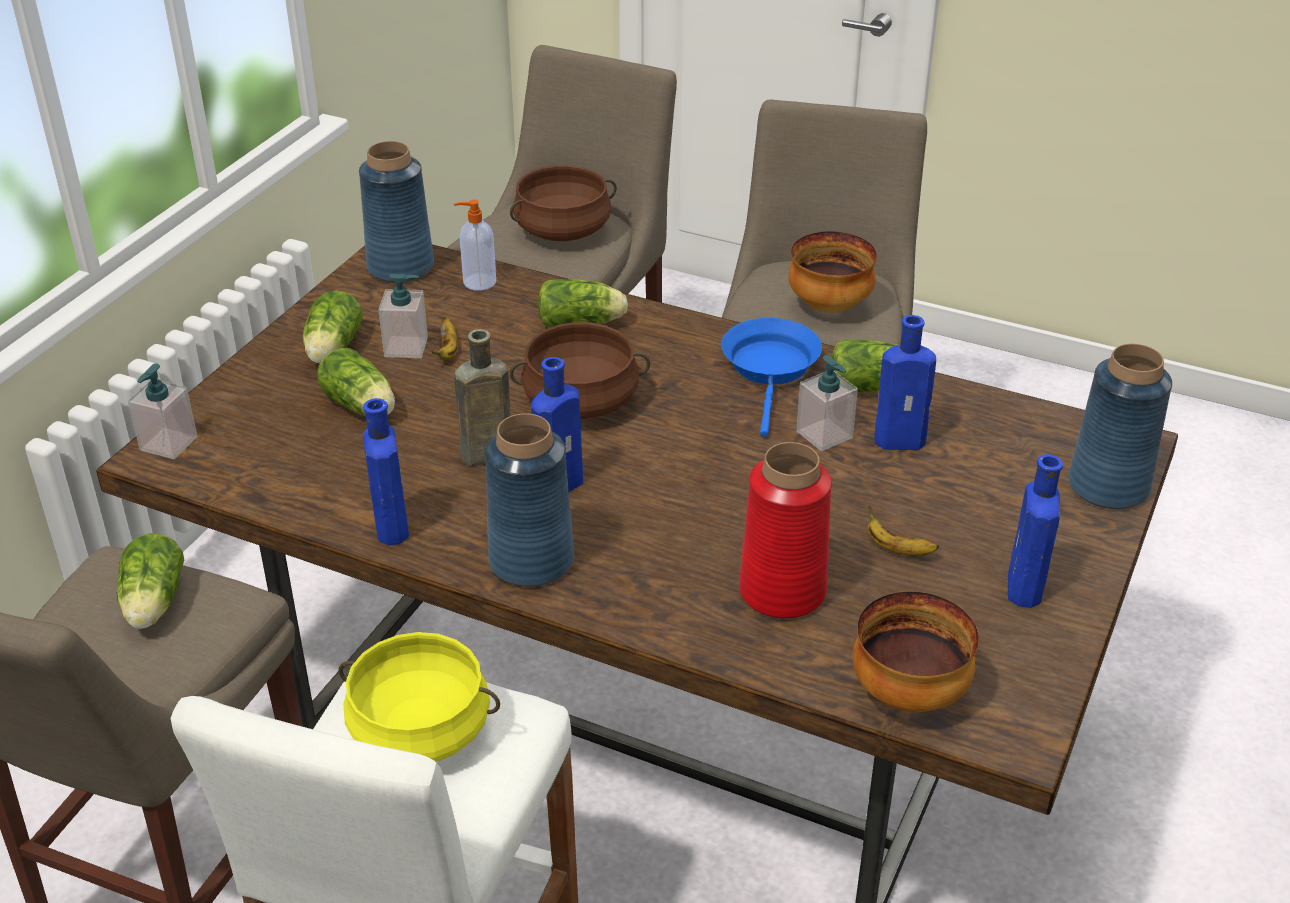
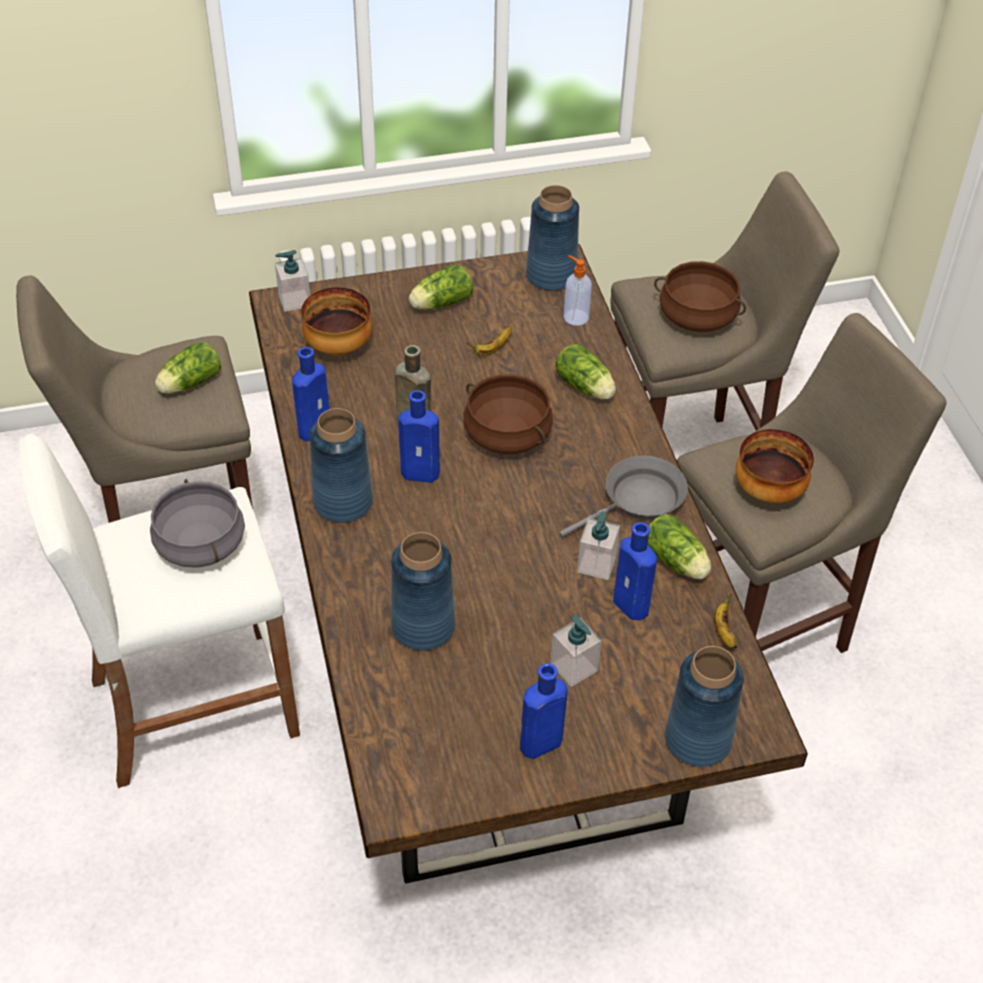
camera: 50 degrees right, 10 degrees up
(362, 407) = (402, 350): lettuce -> none
(406, 347) = (476, 330): soap dispenser -> soap dispenser (574, 667)
(421, 729) = (201, 544): yellow cooking pot -> grey cooking pot
(771, 369) = (638, 501): blue frying pan -> grey frying pan
(781, 591) = (422, 626): red vase -> blue vase
(896, 549) = (516, 660): banana -> banana (724, 631)
(910, 695) = (386, 734): bowl -> bowl (338, 348)

